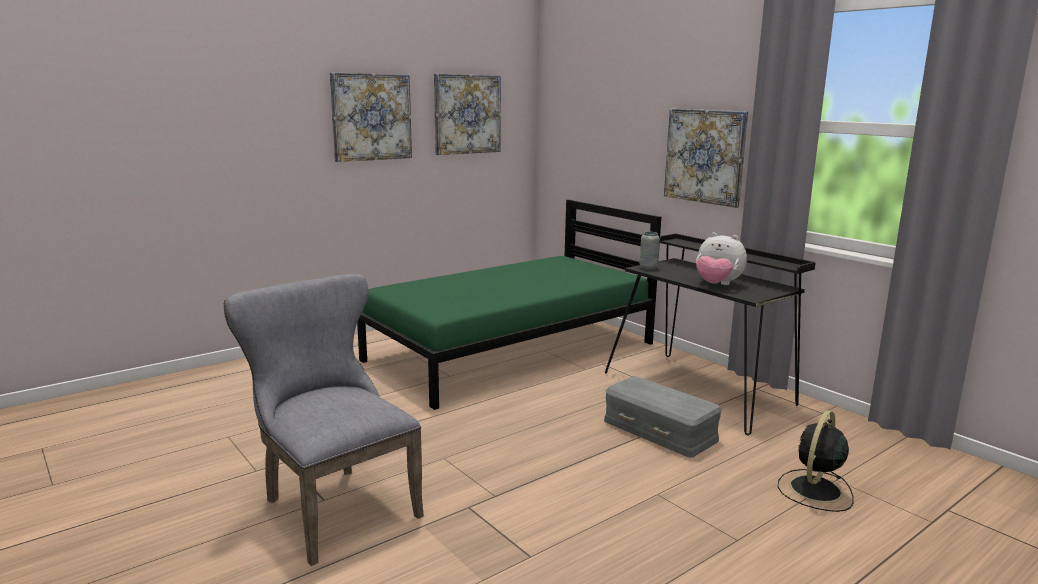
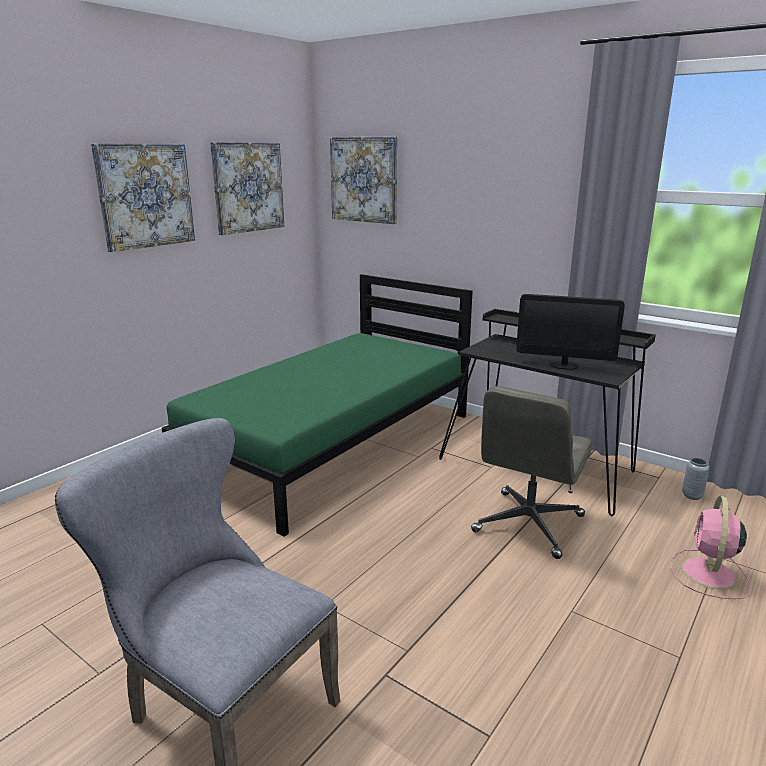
camera: 15 degrees left, 5 degrees up
(648, 268) = (481, 349): grey vase -> grey vase (692, 496)
(659, 430) = (528, 524): grey storage box -> grey office chair
(705, 156) = (519, 227): picture -> picture (364, 179)
(717, 285) = (564, 365): plush toy -> monitor
(814, 490) = (708, 574): black fan -> pink fan

